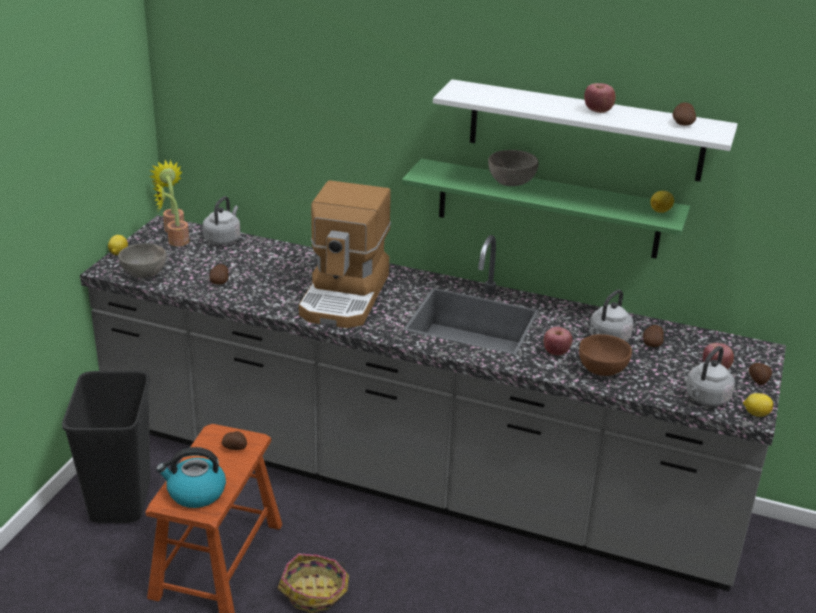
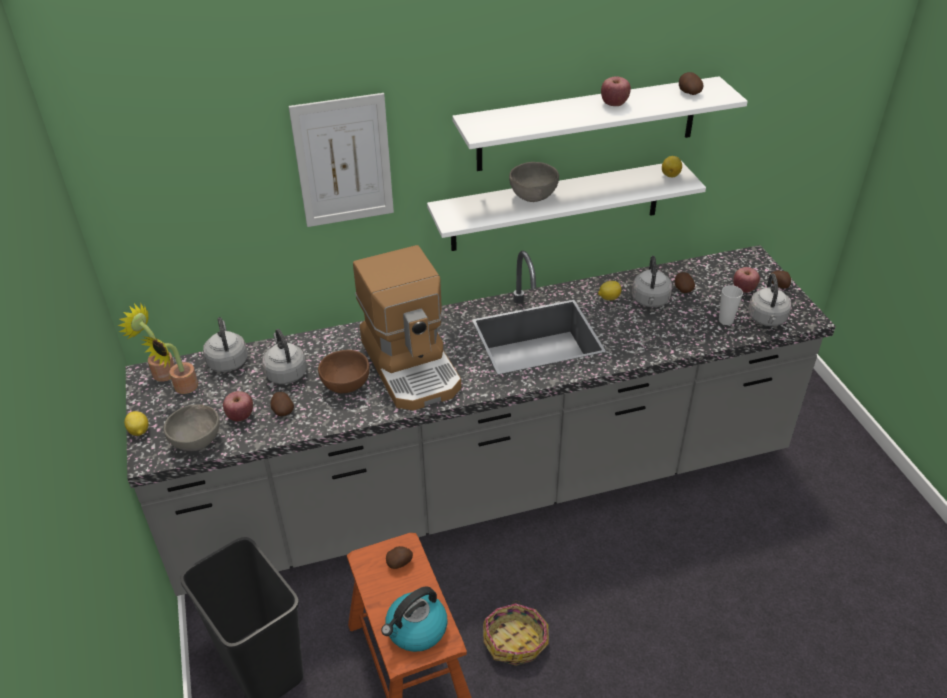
camera: 35 degrees left, 10 degrees up
(251, 261) = (285, 372): none -> grey kettle
(352, 92) = (343, 161): none -> picture
(548, 209) = (556, 206): green shelf -> white shelf
(556, 352) = (631, 333): apple -> apple (240, 416)
(601, 370) = (677, 332): brown bowl -> brown bowl (345, 385)
(661, 382) = (725, 320): none -> cup
(756, 413) = (808, 315): lemon -> lemon (608, 298)

